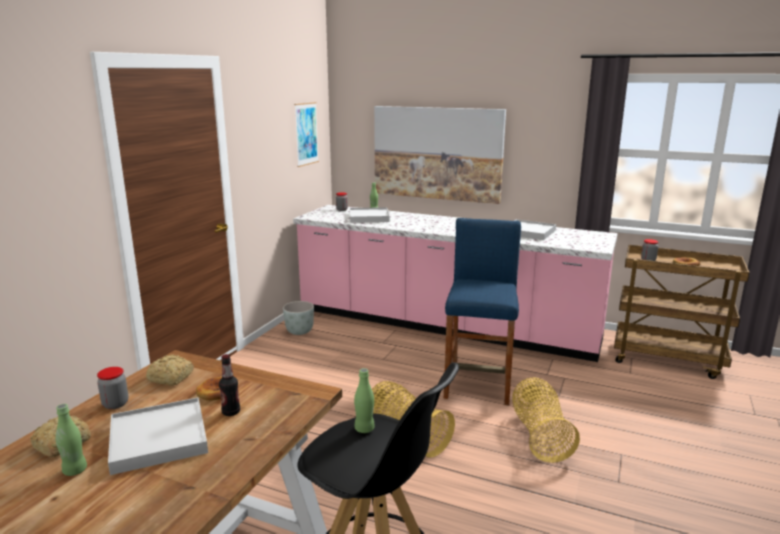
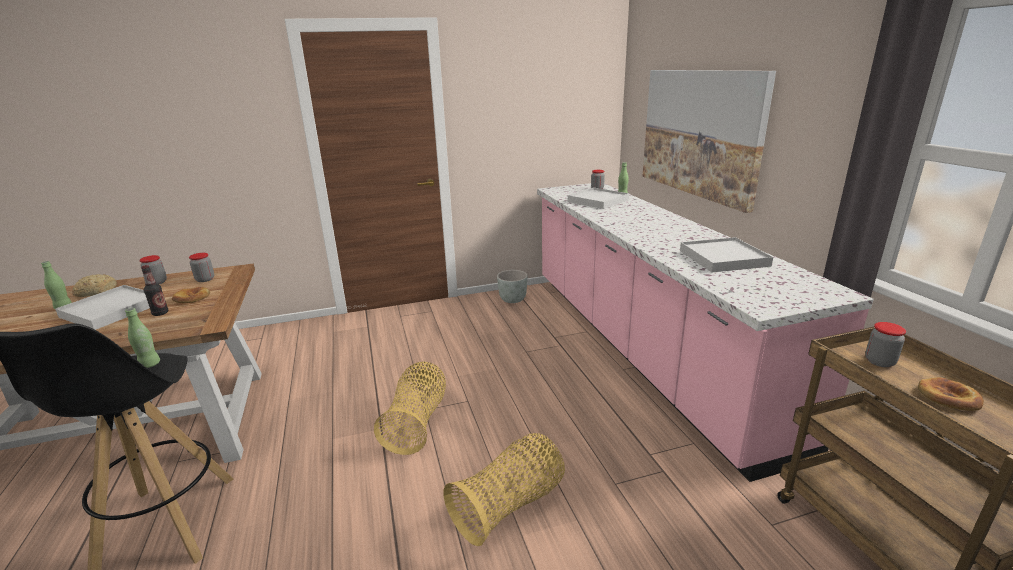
camera: 50 degrees right, 5 degrees up
(171, 378) = (205, 279): bread -> jar
(306, 134) = (575, 101): picture -> none
(479, 381) = (564, 417): blue stool -> none

